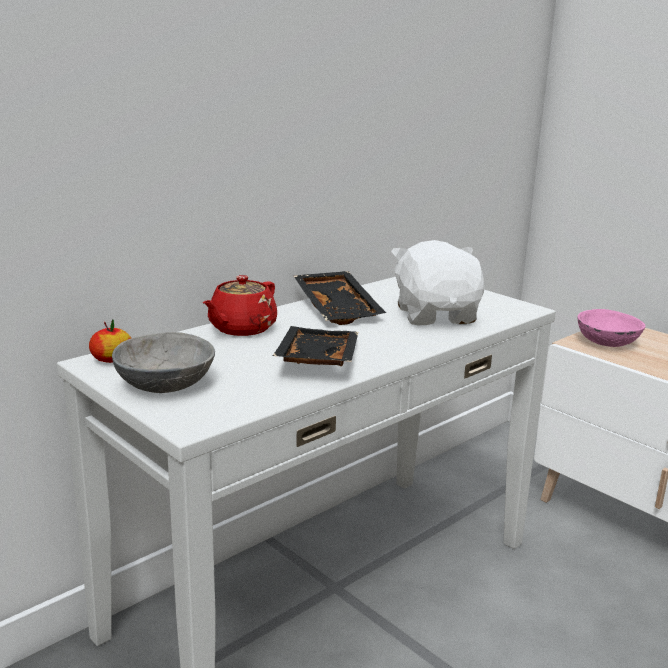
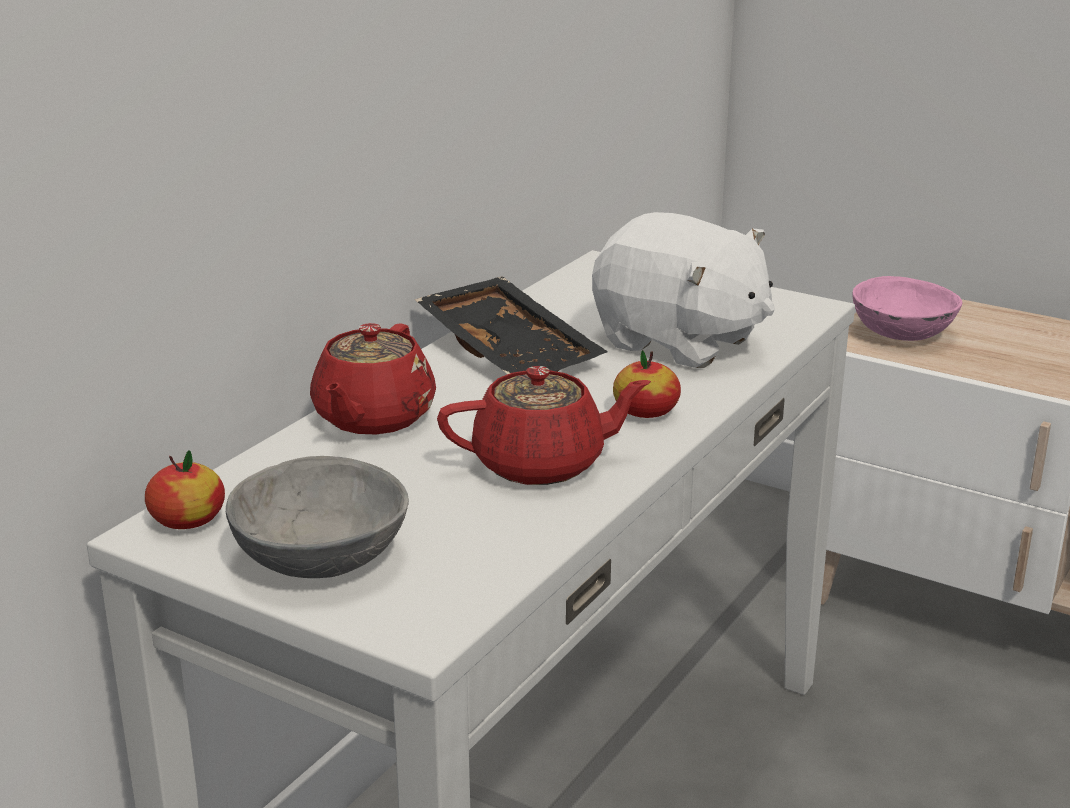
camera: 15 degrees left, 5 degrees up
(315, 360) = (542, 464): black tray -> red teapot
(392, 345) = (646, 412): none -> apple
(436, 316) = (679, 342): white plush toy -> white plush toy turned 150 degrees clockwise

